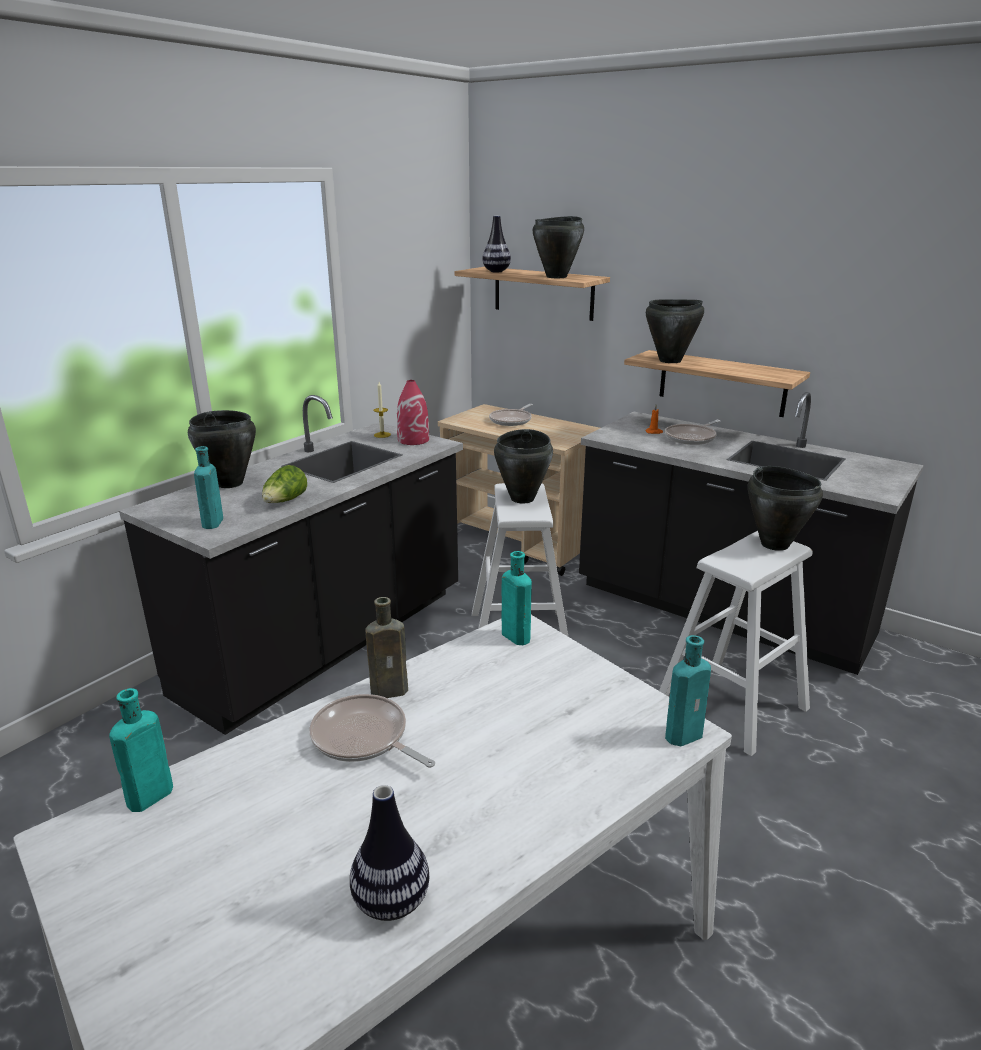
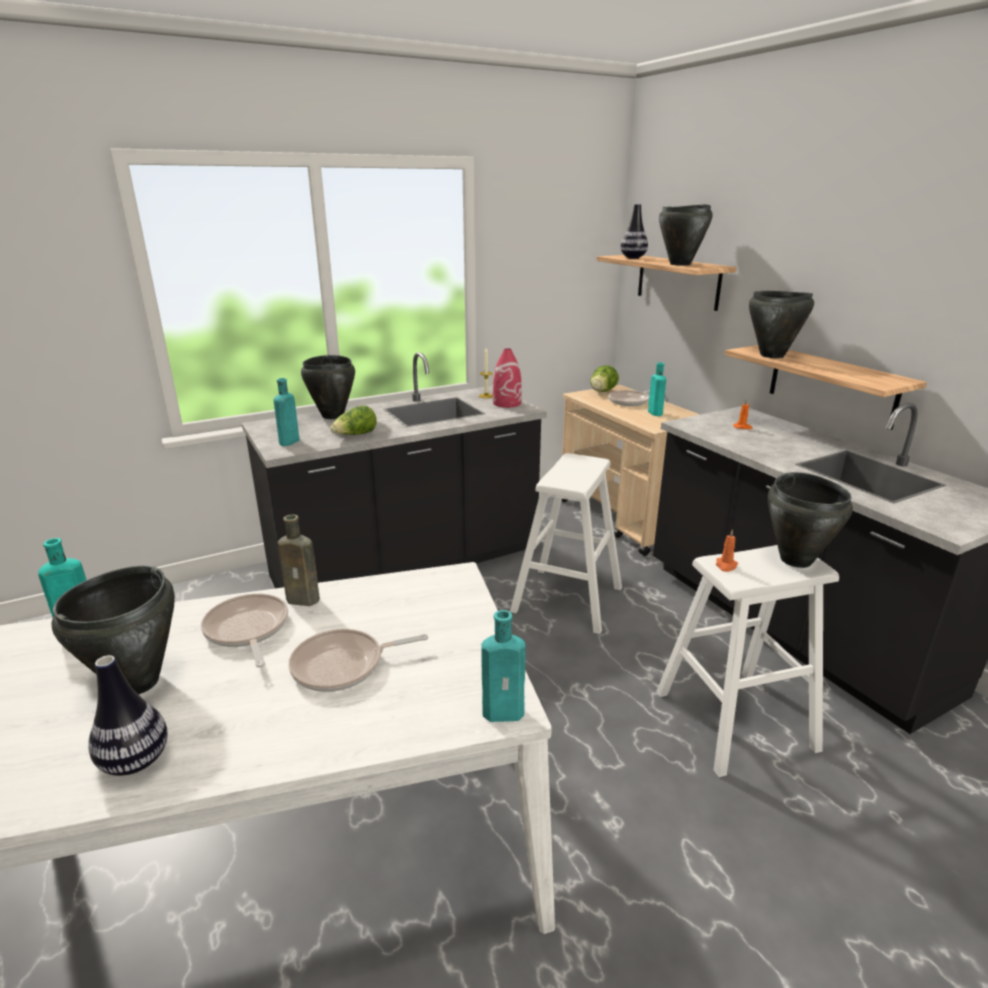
camera: 25 degrees right, 0 degrees up
(475, 414) = (602, 392): none -> lettuce
(514, 635) = (444, 582): turquoise bottle -> turquoise bottle (654, 413)
(523, 498) = (577, 469): black cooking pot -> black cooking pot (138, 682)
(692, 438) = (778, 438): frying pan -> frying pan (343, 665)
(729, 561) = (726, 565): none -> orange candle

